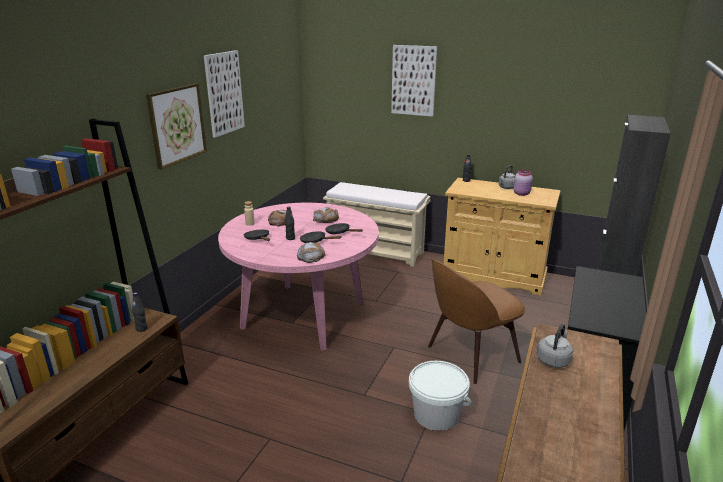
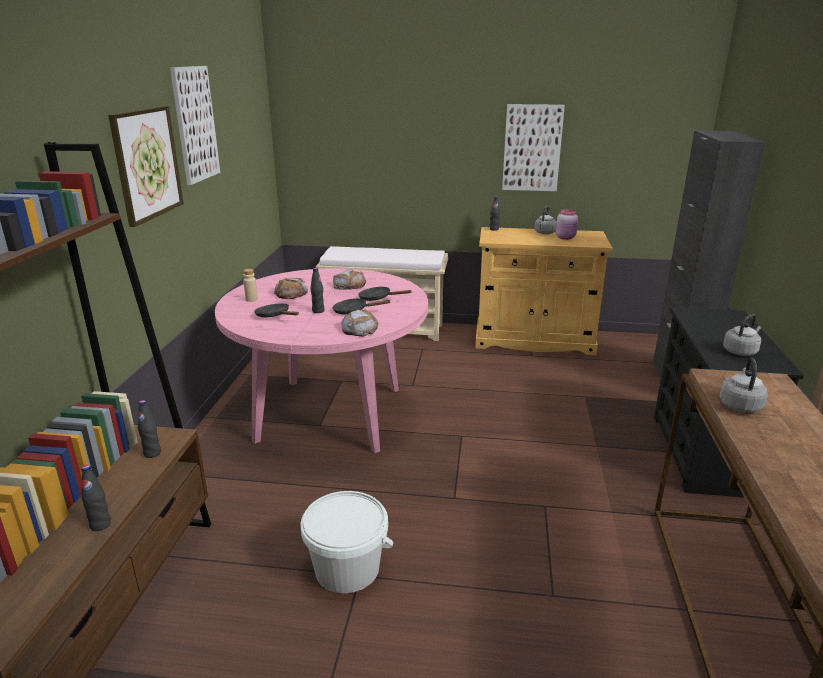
camera: 15 degrees left, 0 degrees up
(89, 371) = (100, 525): none -> black bottle
(413, 80) = (421, 110): picture -> picture (532, 148)
(436, 415) = (552, 506): white bucket -> white bucket (347, 568)
(470, 355) = (554, 431): brown chair -> none
(607, 314) = (740, 351): none -> grey kettle

